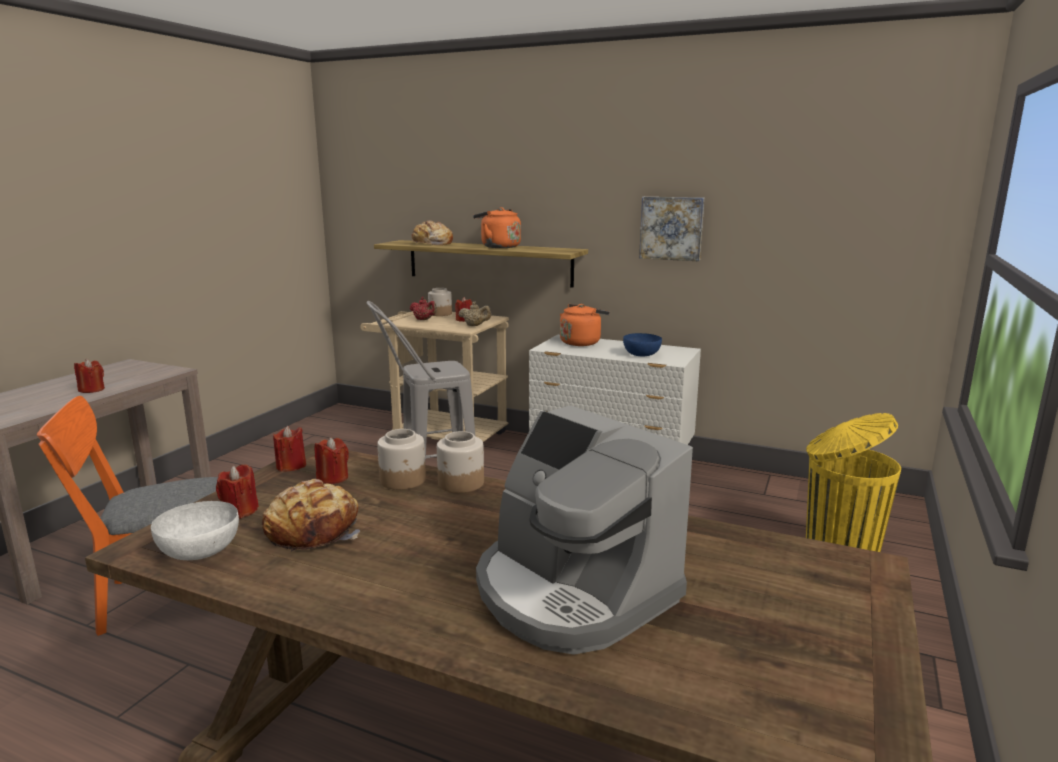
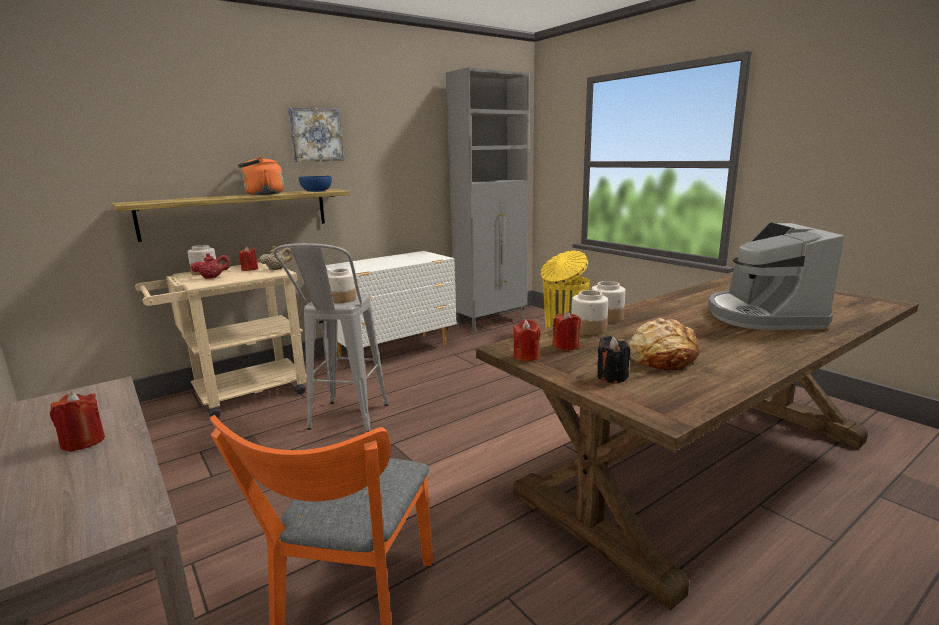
camera: 60 degrees left, 0 degrees up
(199, 551) = (682, 392): white bowl -> none
(240, 511) = (612, 377): red candle -> black candle
(432, 244) = (182, 199): bread -> none
(441, 369) = (342, 299): none -> jar
(572, 592) = (762, 316): coffee machine -> coffee machine turned 105 degrees clockwise
(581, 342) = (355, 264): orange kettle -> none
(642, 354) = (411, 259): blue bowl -> blue bowl (316, 191)
(671, 228) = (392, 166): picture -> picture (315, 135)
(793, 489) = (492, 322): none -> grey cabinet

